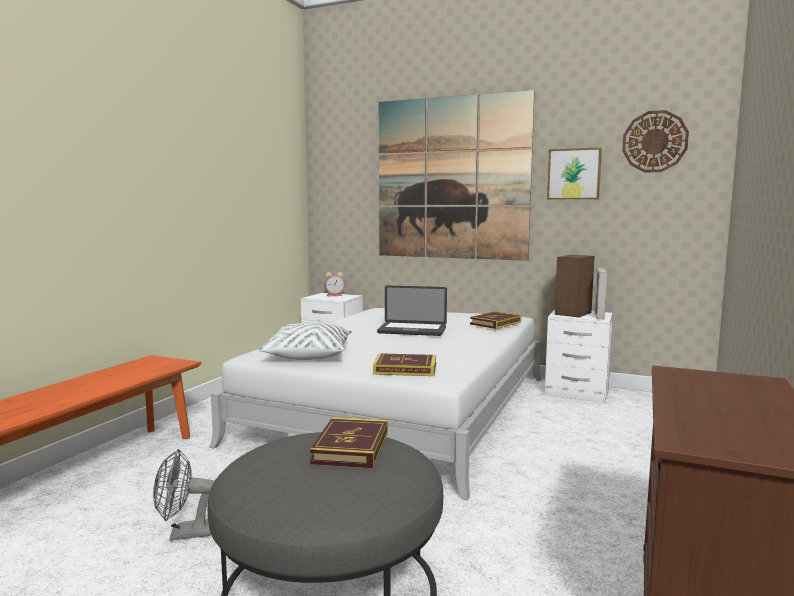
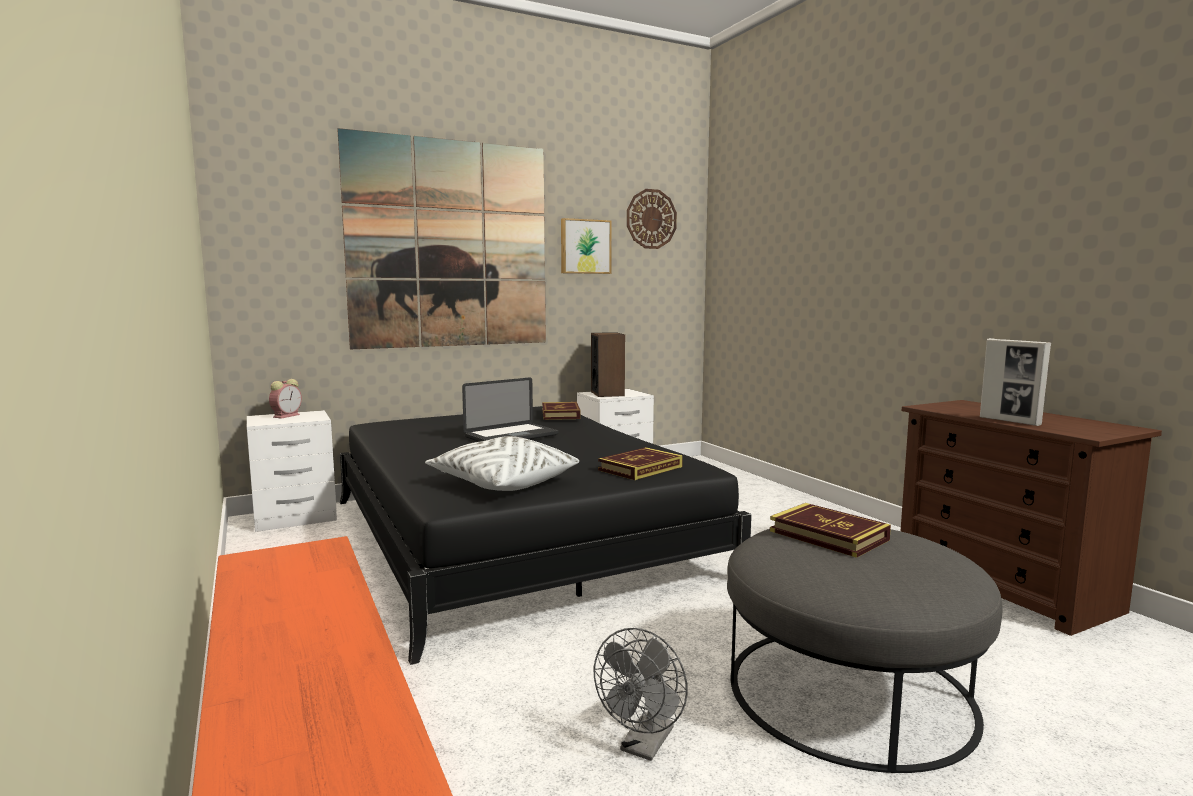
camera: 50 degrees left, 0 degrees up
(402, 408) = (514, 536): white bed -> black bed
(599, 316) = (634, 393): picture frame -> picture frame (1010, 421)

